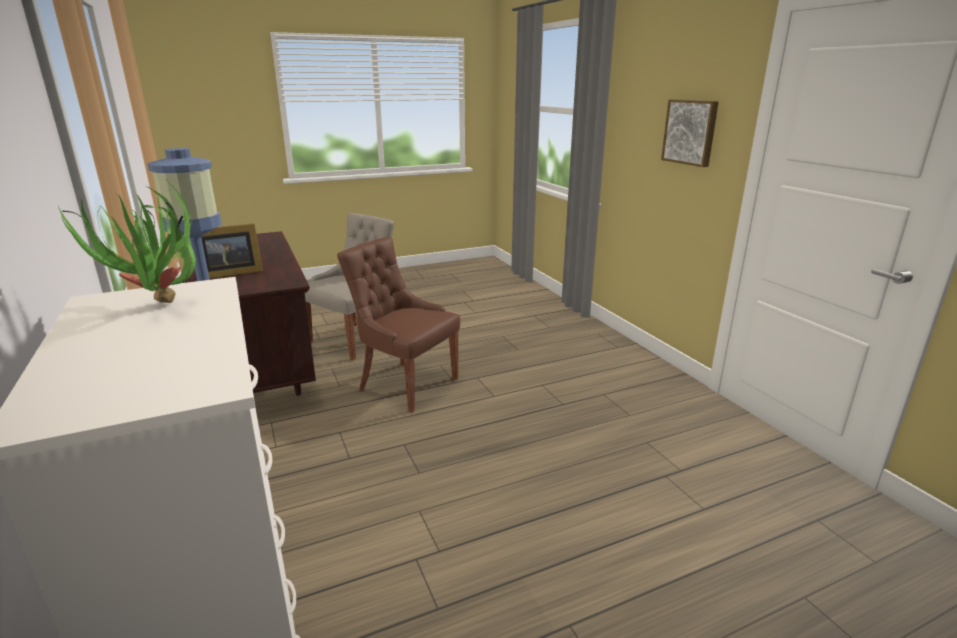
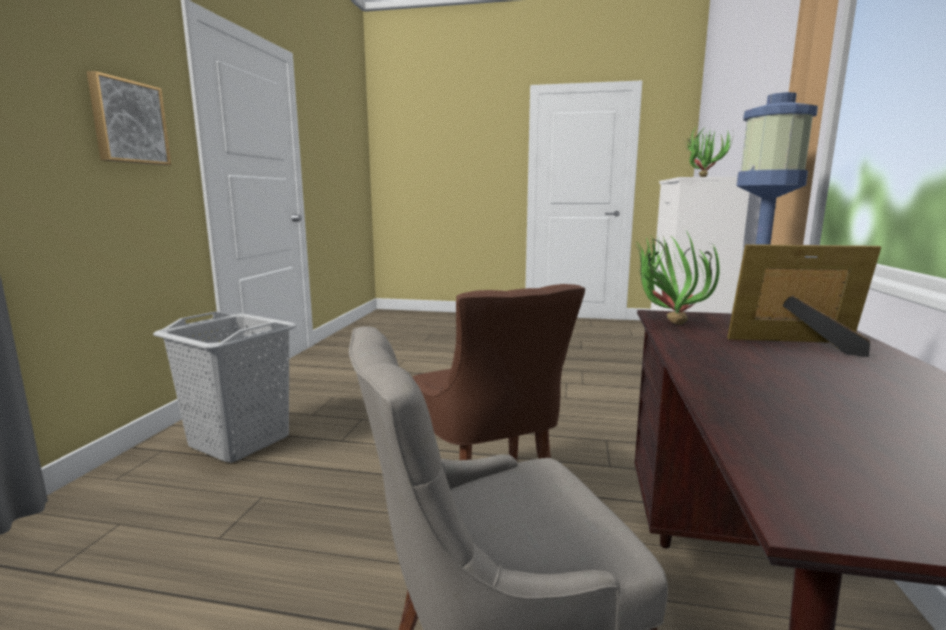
camera: 145 degrees left, 10 degrees down
(292, 276) = (665, 323): none -> potted plant
(596, 364) = (240, 440): none -> grey laundry basket

